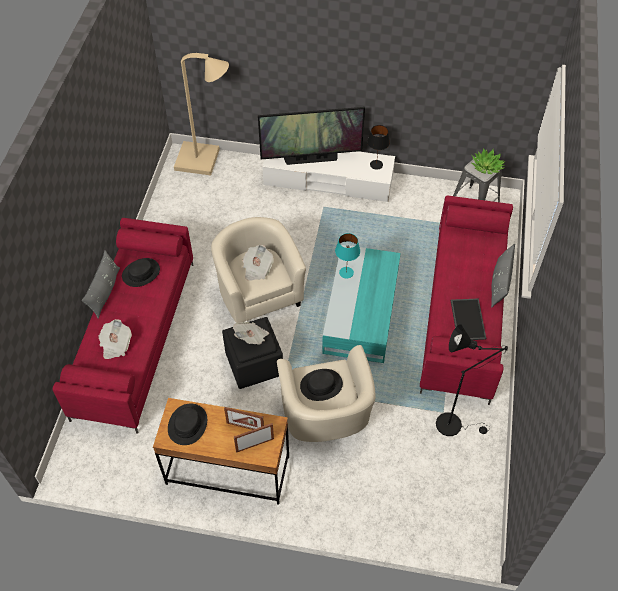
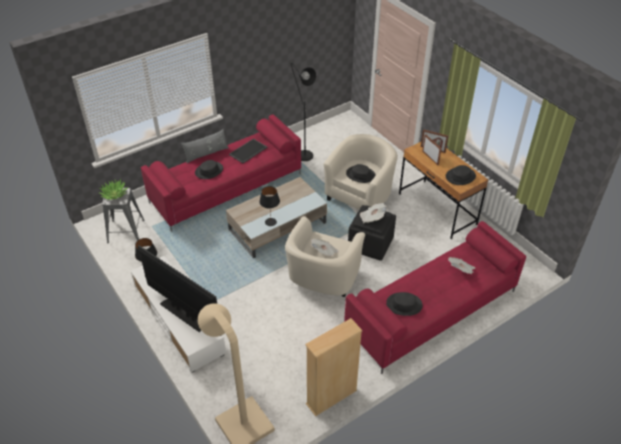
camera: 135 degrees left, 10 degrees down
(105, 292) = (441, 310): grey pillow -> none
(156, 214) = (331, 397): none -> beige bookcase
(346, 273) = (270, 222): turquoise table lamp -> black table lamp
(361, 313) = (277, 226): turquoise coffee table -> beige coffee table
(466, 266) = (209, 171): none -> black hat

